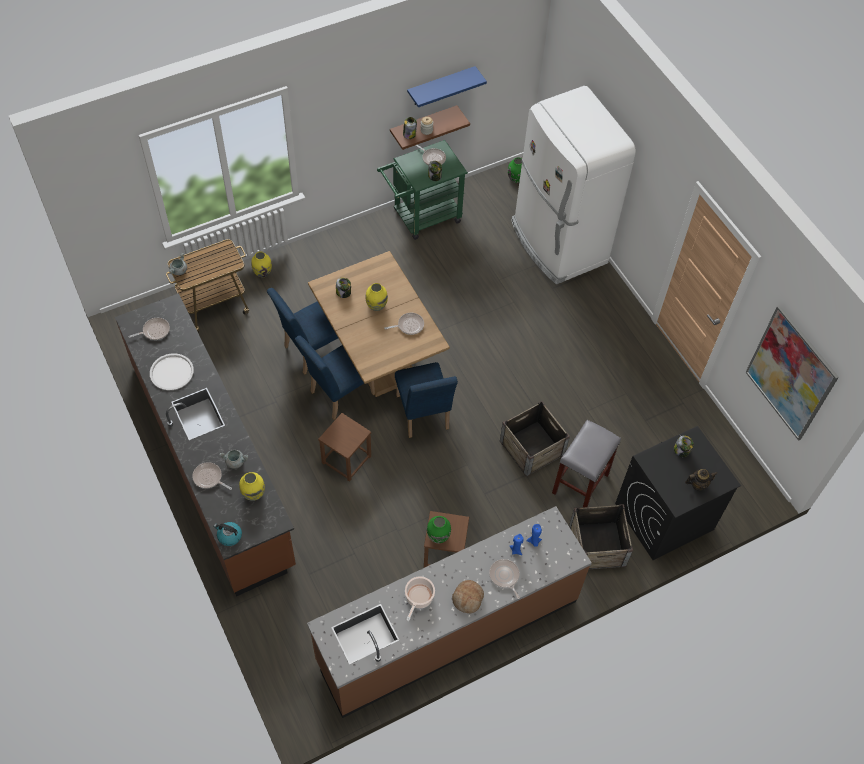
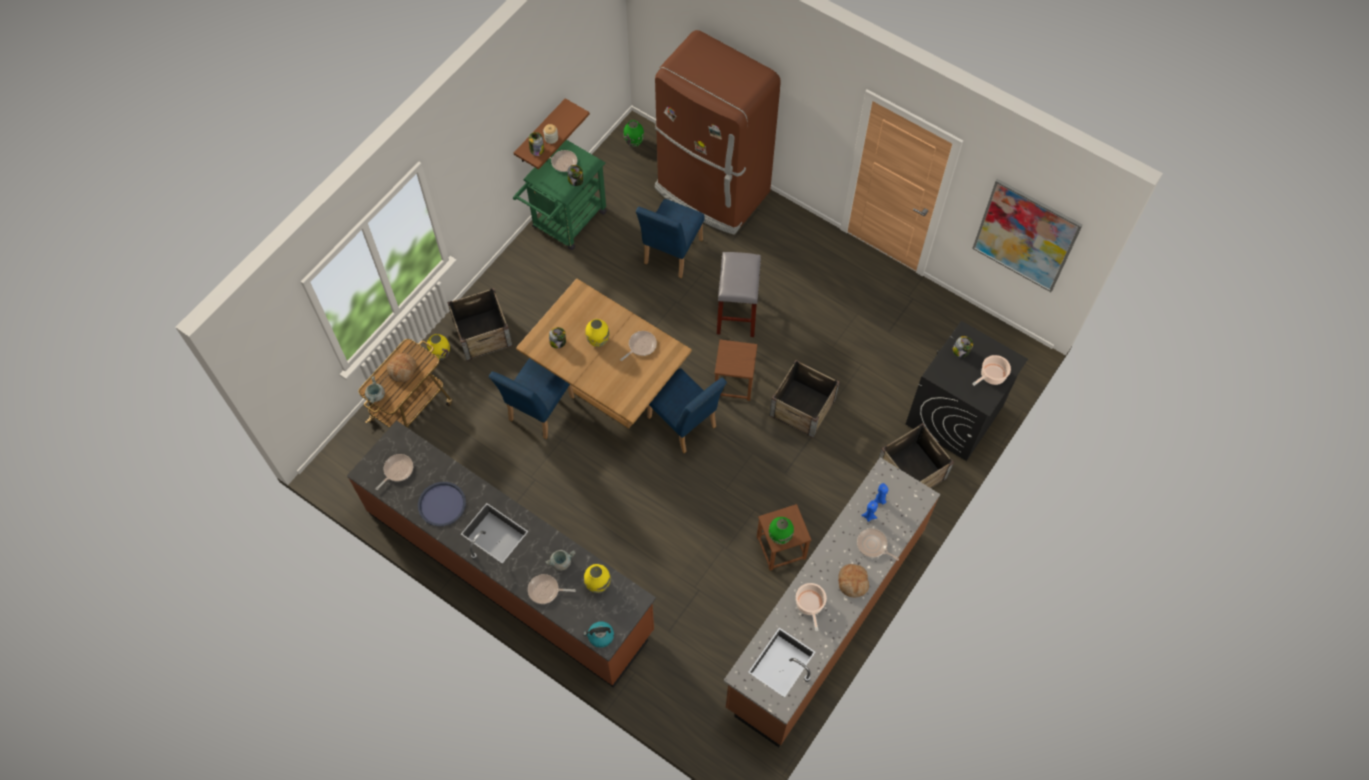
camera: 25 degrees left, 5 degrees up
(171, 372) = (442, 504): white tray -> blue tray
(211, 261) = (403, 370): none -> bread
(304, 271) = (482, 333): none -> crate
(338, 395) = (591, 444): blue chair -> blue chair (670, 255)
(346, 460) = (638, 504): brown stool -> brown stool (734, 382)
(441, 86) = (548, 88): blue shelf -> none
(557, 243) = (712, 192): white fridge -> brown fridge
(580, 484) = (865, 421): grey stool -> grey stool (737, 315)
(698, 484) = (991, 376): teapot -> cooking pot

